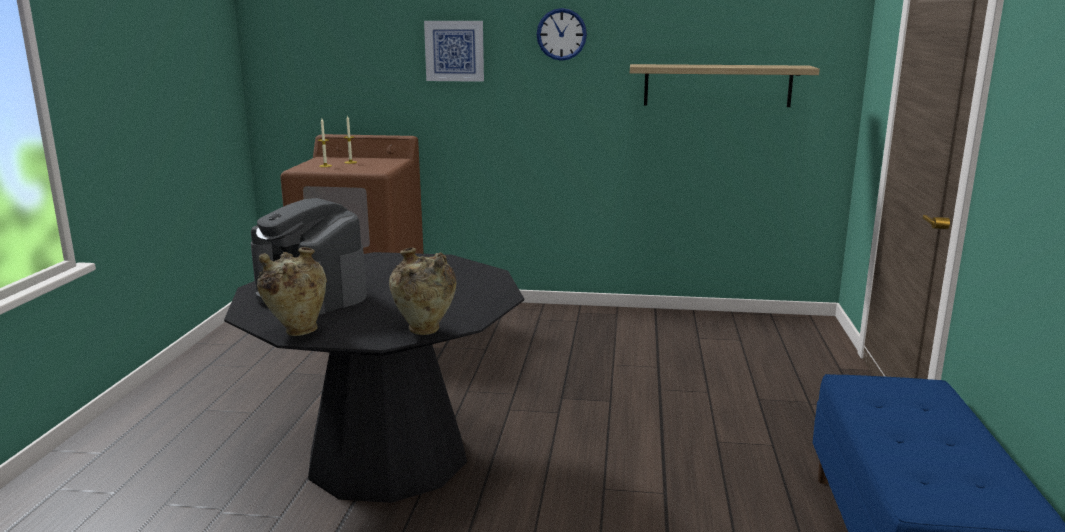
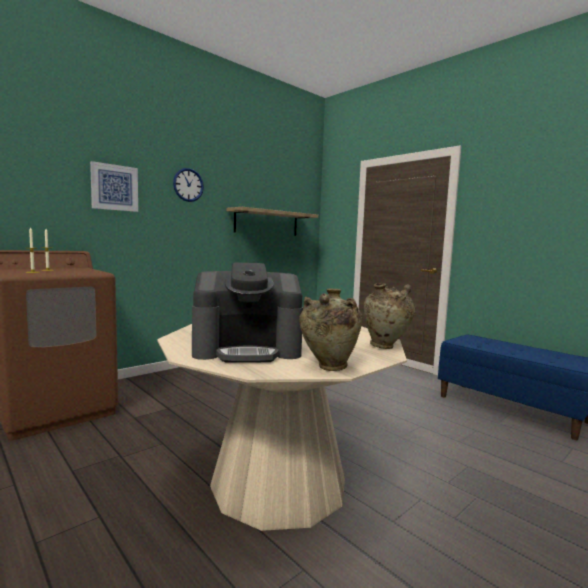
camera: 50 degrees left, 10 degrees down
(388, 457) = (279, 483): black dining table -> beige dining table

